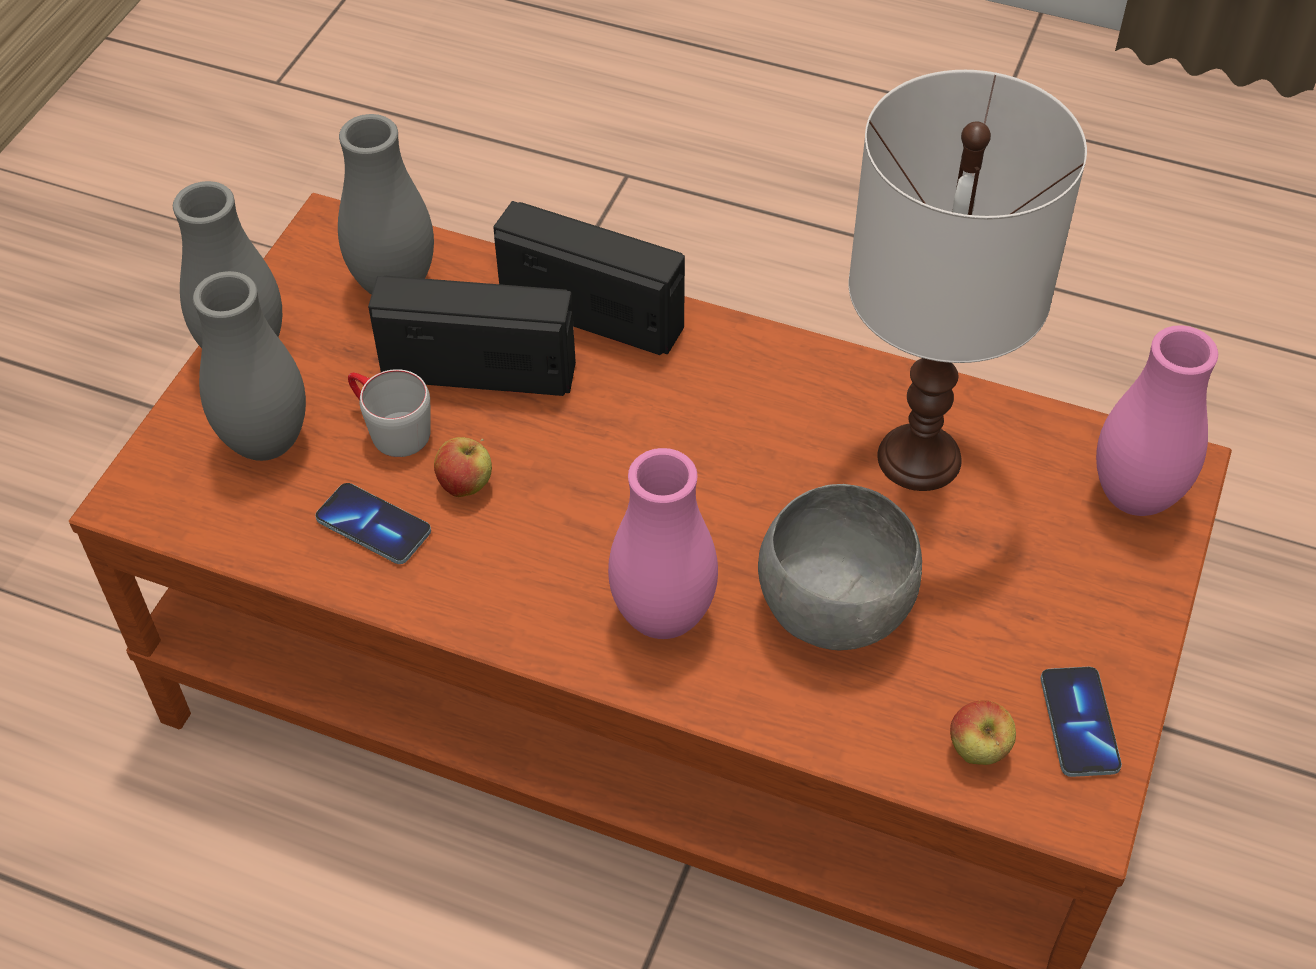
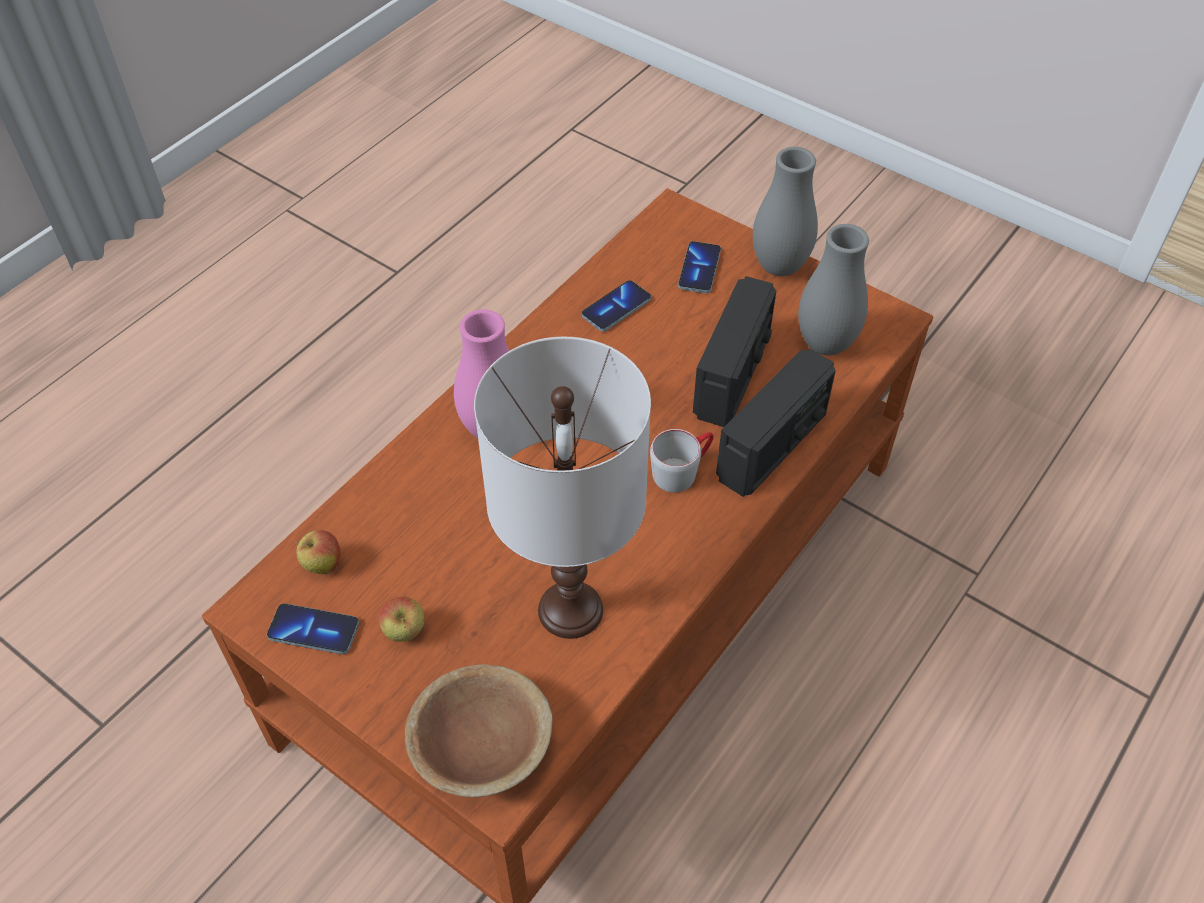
camera: 105 degrees right, 0 degrees up
(266, 442) = (699, 269): grey vase -> phone
(389, 428) = (693, 325): grey mug -> grey mug (682, 470)
(466, 486) = (633, 353): apple -> apple (405, 632)
(834, 606) = (464, 520): grey bowl -> none
(1135, 496) = (481, 746): pink vase -> brown bowl

